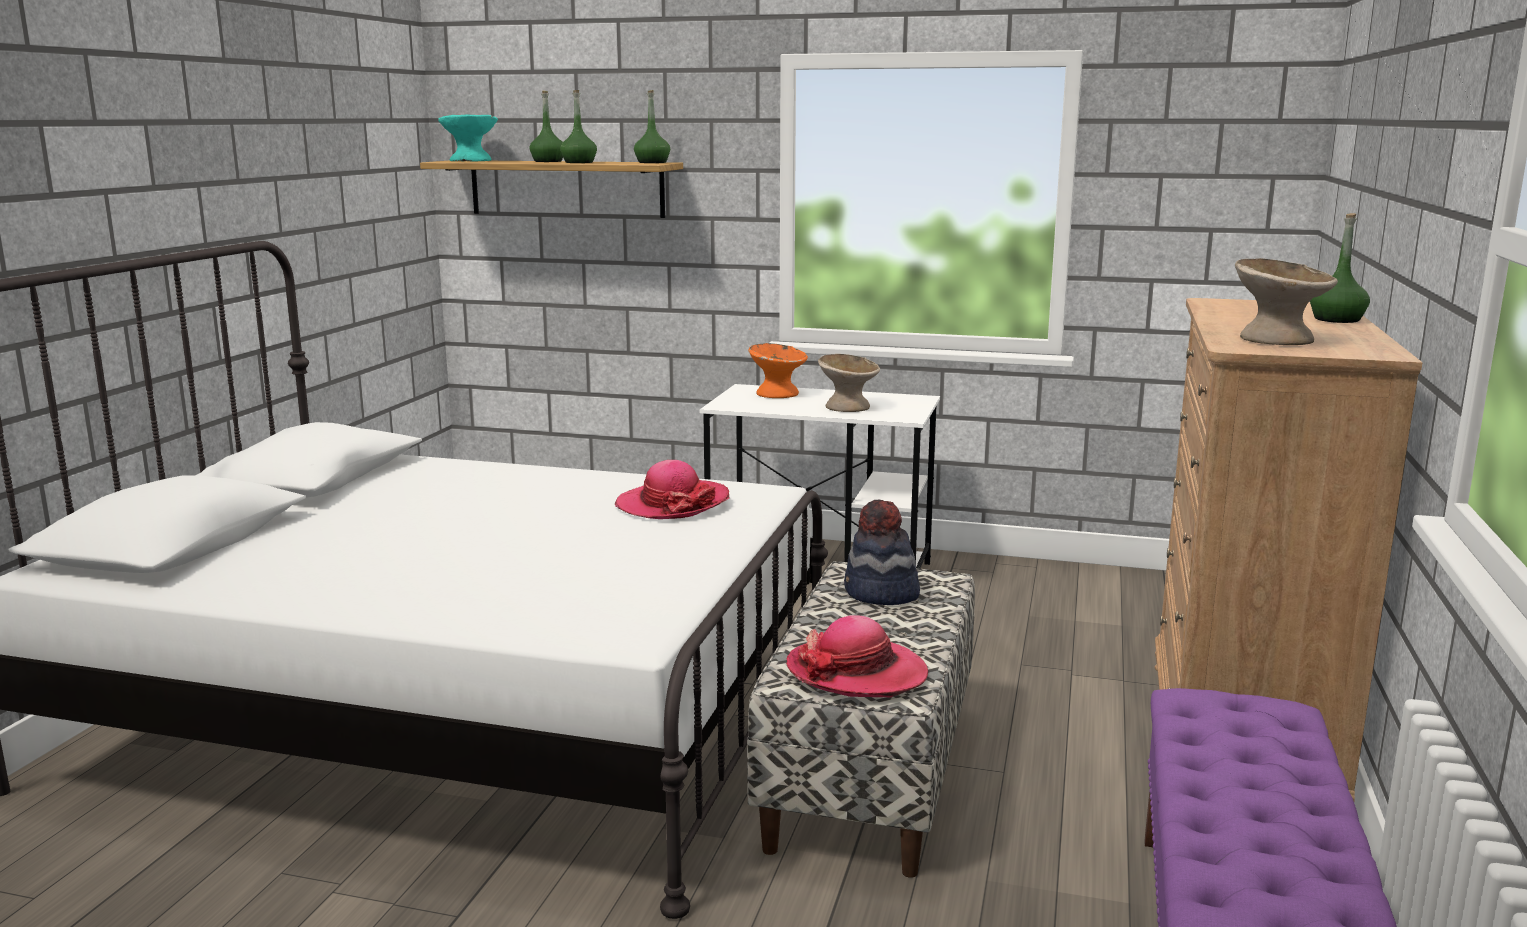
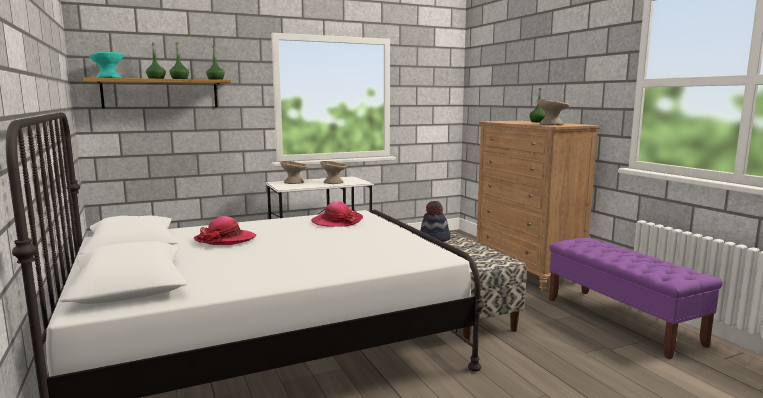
camera: 40 degrees left, 5 degrees down
(777, 394) = (293, 182): orange bowl -> beige bowl
(856, 673) = (481, 259): hat -> hat (225, 240)

